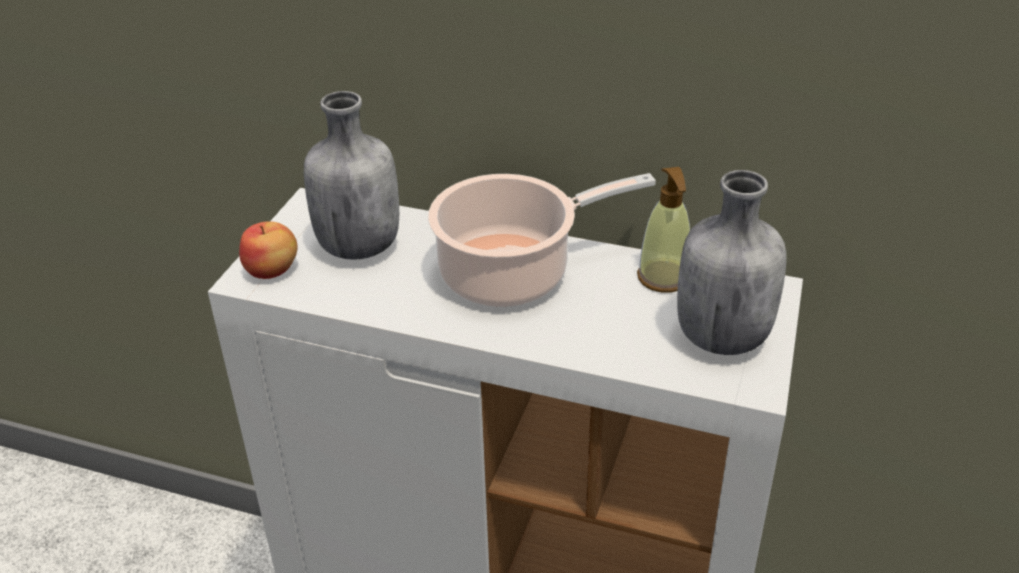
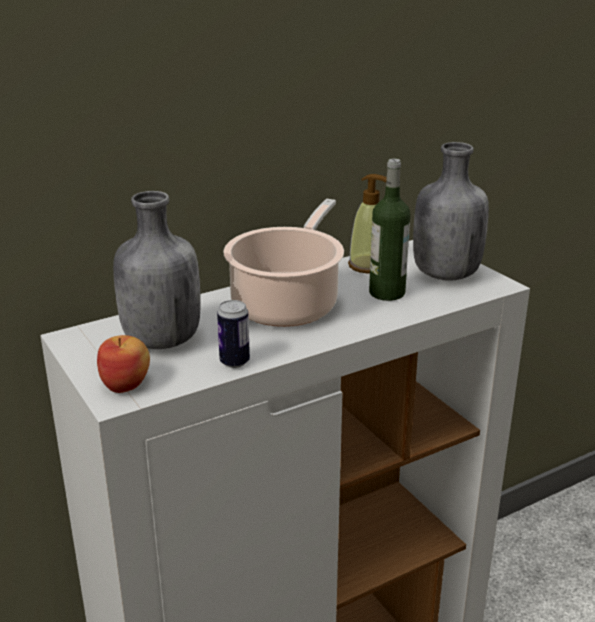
camera: 50 degrees left, 10 degrees down
(369, 303) = (234, 362): none -> can
(620, 320) = (387, 292): none -> bottle

